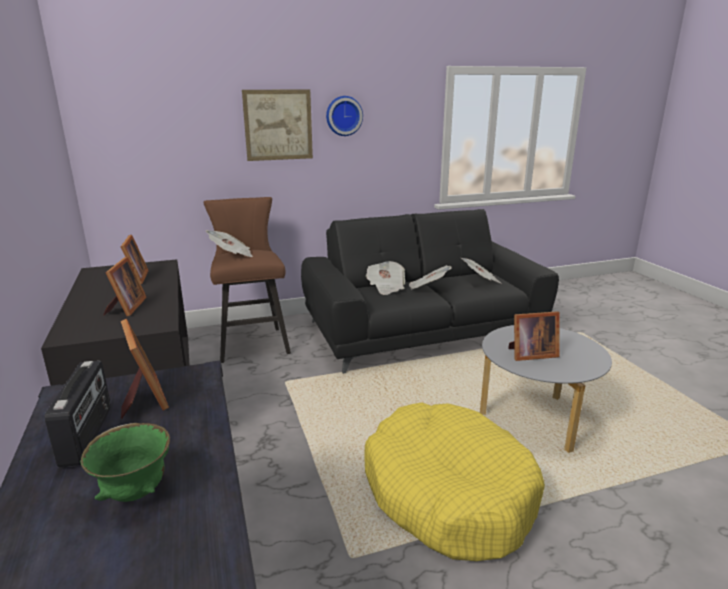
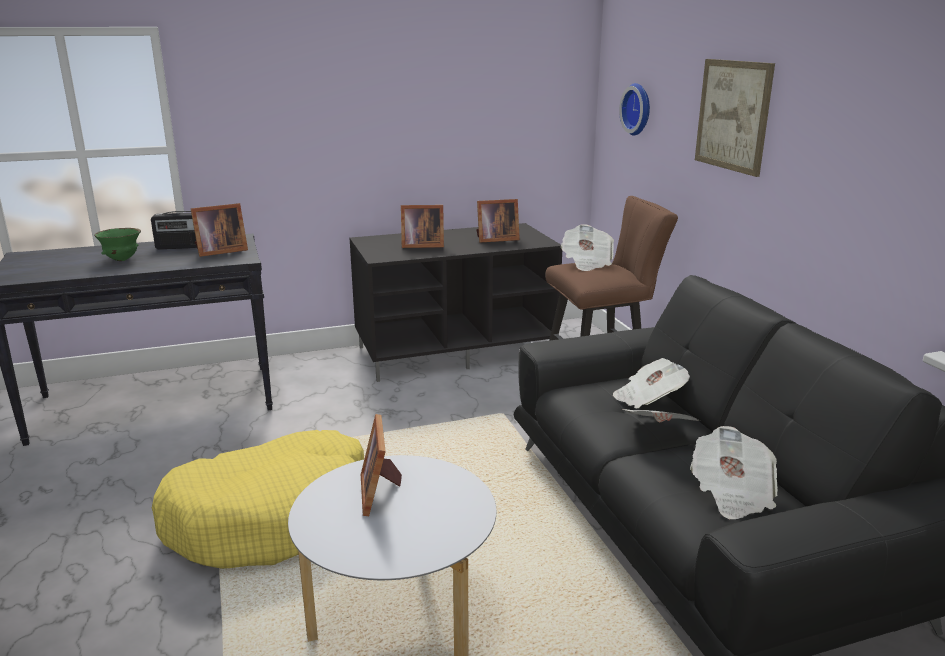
camera: 90 degrees right, 0 degrees up
(343, 116) = (810, 114): wall clock -> wall clock (638, 109)

